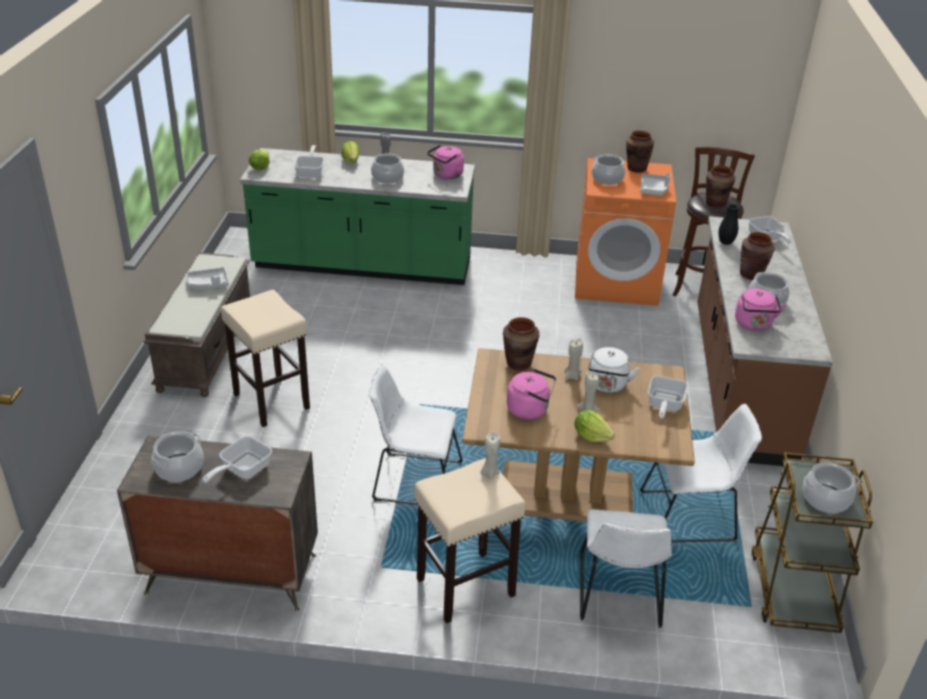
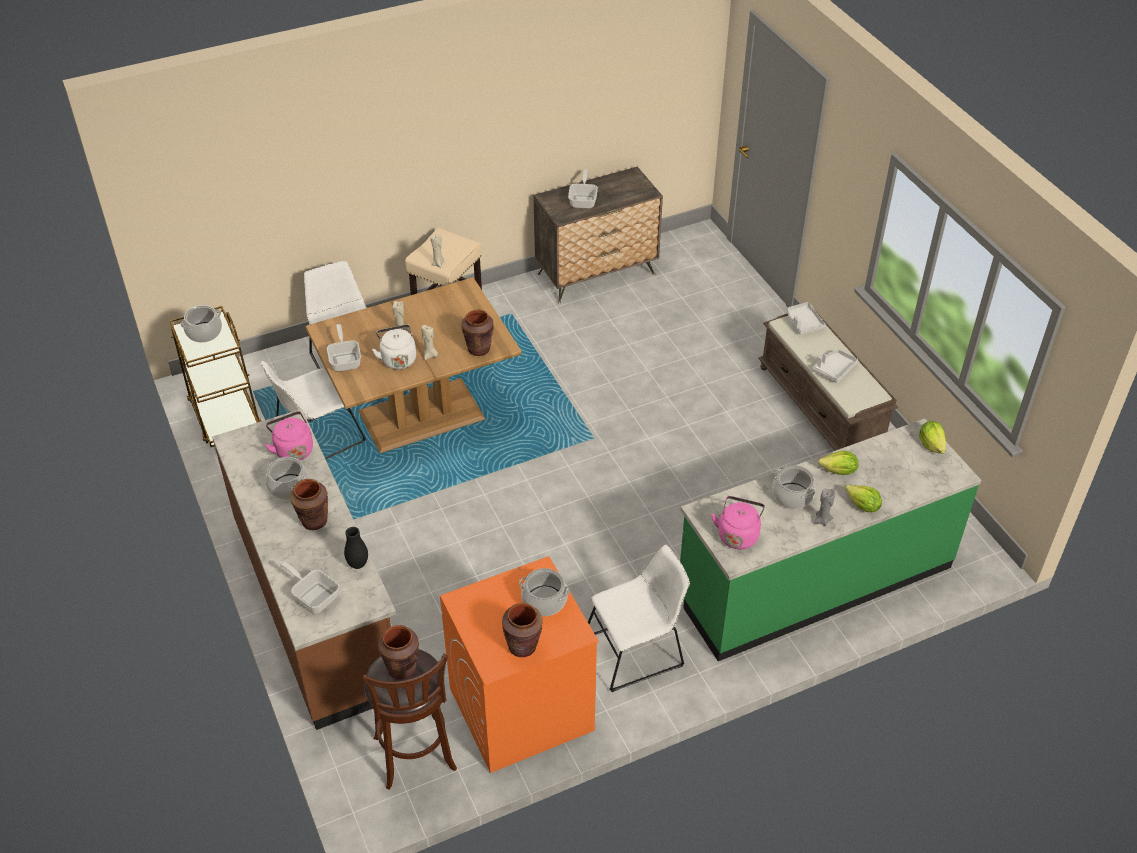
camera: 150 degrees right, 10 degrees up
(179, 468) = (620, 188): cooking pot -> none
(272, 401) = (708, 386): beige stool -> none
(310, 172) = (877, 464): frying pan -> none
(413, 480) = (541, 375): white chair -> white chair (637, 650)
(530, 410) = (442, 315): pink kettle -> none
(591, 436) = (386, 313): lettuce -> lettuce (839, 471)
(654, 189) = (477, 607): grey tray -> grey tray (803, 323)

